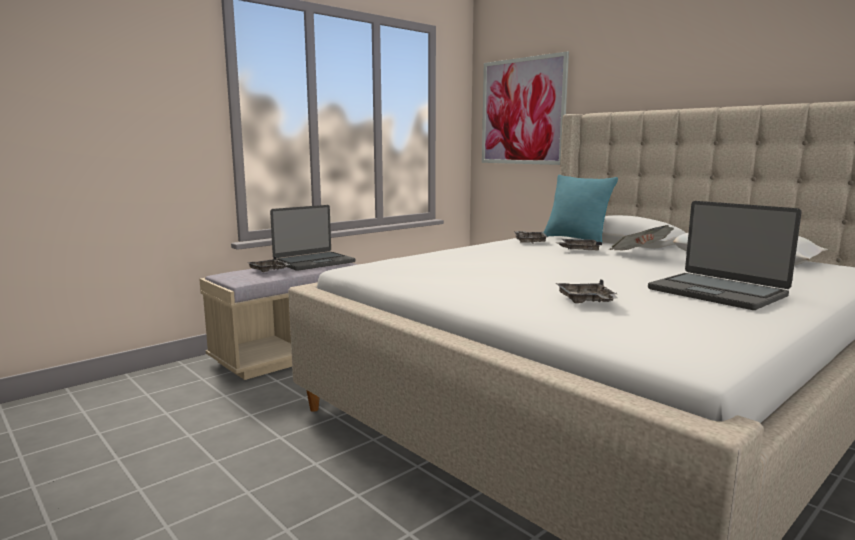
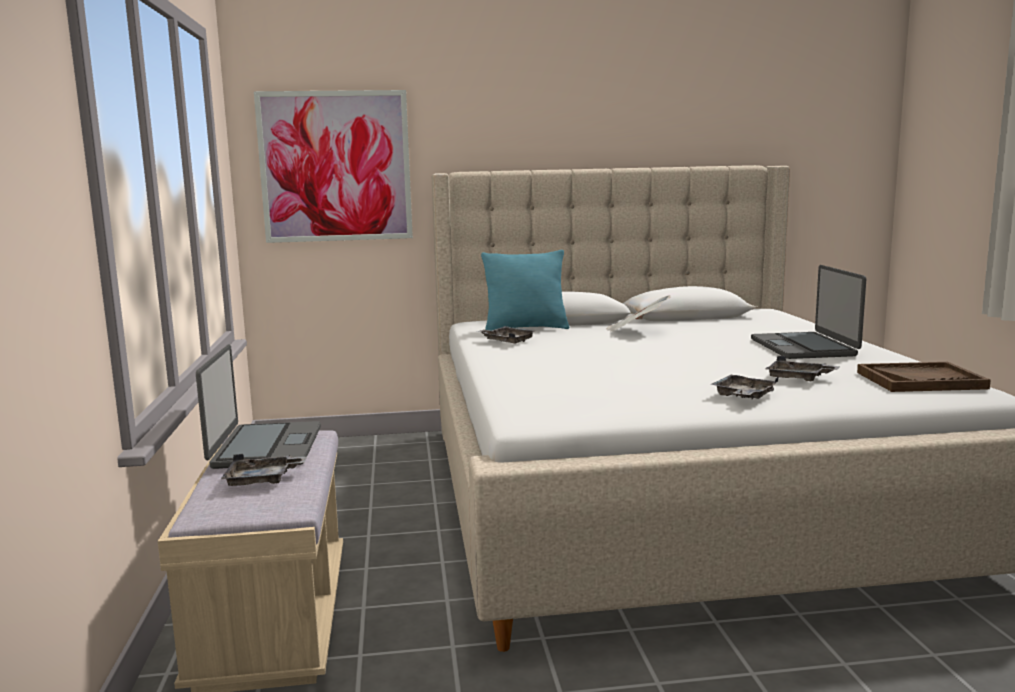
camera: 55 degrees left, 0 degrees up
(578, 250) = (582, 339): grey tray -> grey tray (743, 396)
(682, 334) = (920, 380): none -> brown tray
(717, 292) = (804, 347): laptop -> laptop turned 90 degrees clockwise

